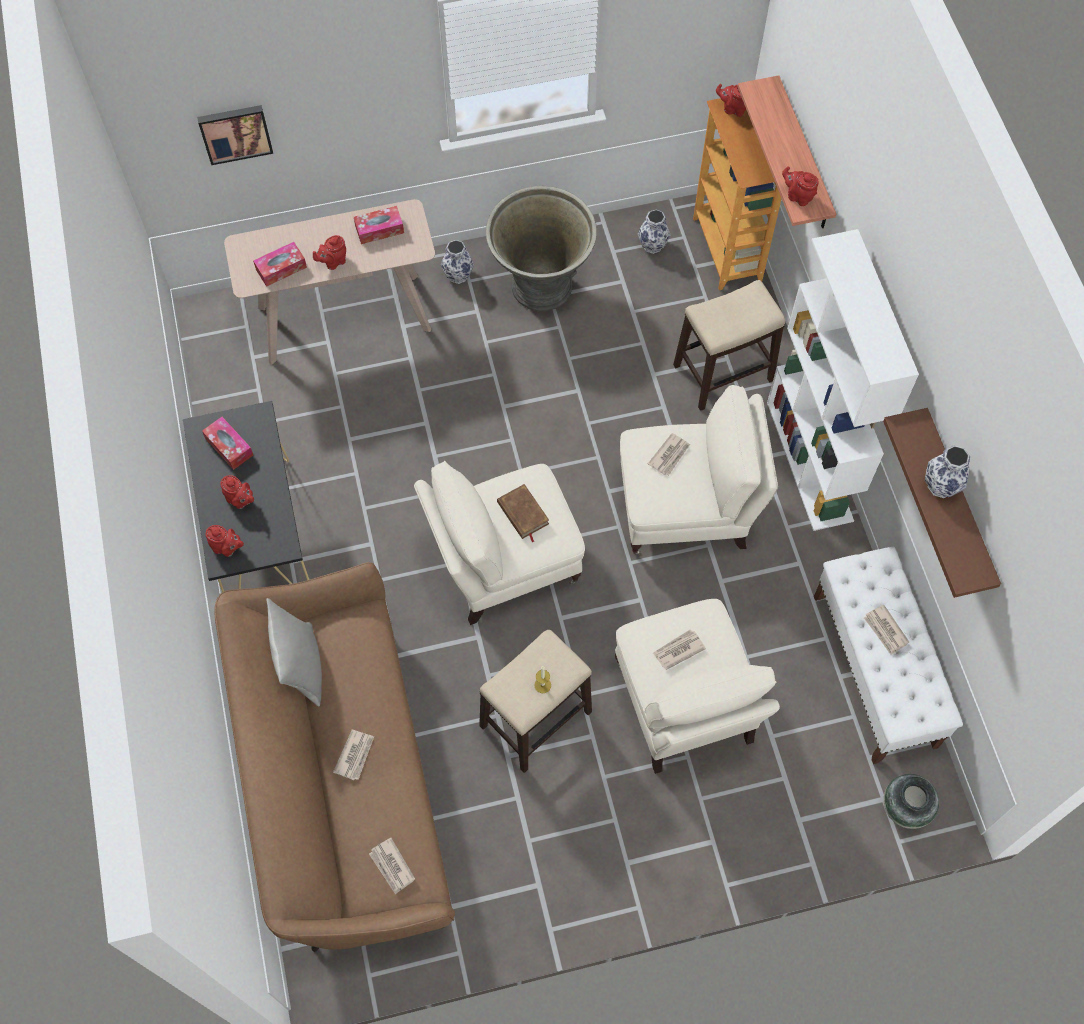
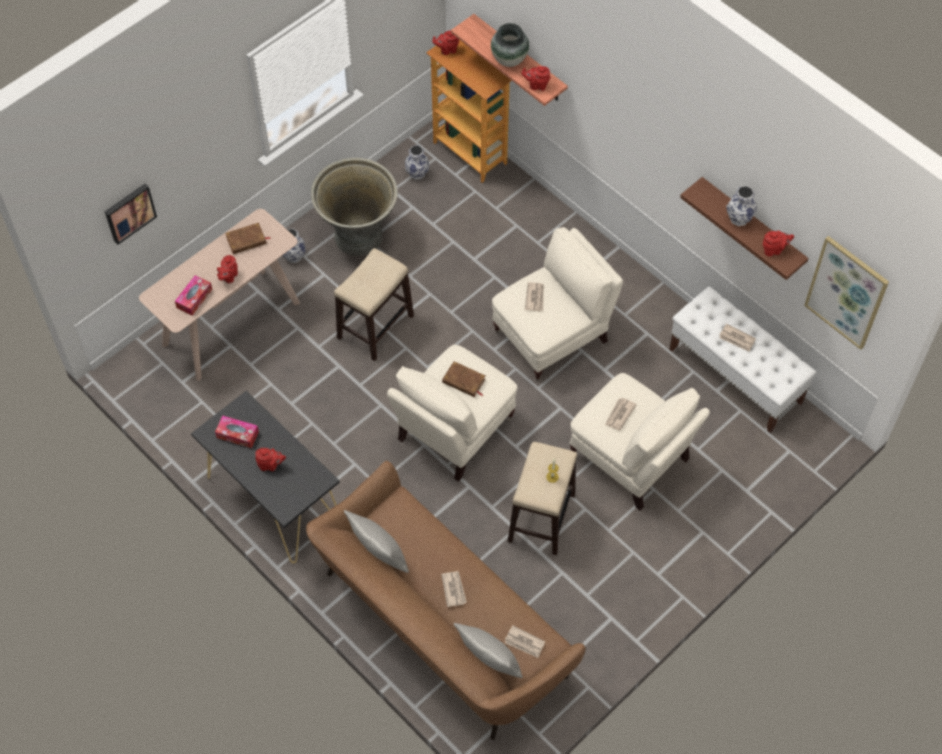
camera: 30 degrees left, 5 degrees down
(227, 548) = (283, 500): red teapot -> red teapot (774, 250)
(338, 865) = (489, 662): none -> grey pillow
(379, 229) = (246, 240): tissue box -> brown book
(724, 372) = (520, 235): stool -> stool (376, 326)
(810, 461) = (613, 265): white bookcase -> none
(904, 809) = (805, 450): vase -> vase (509, 60)
(1026, 655) = (846, 292): none -> picture

